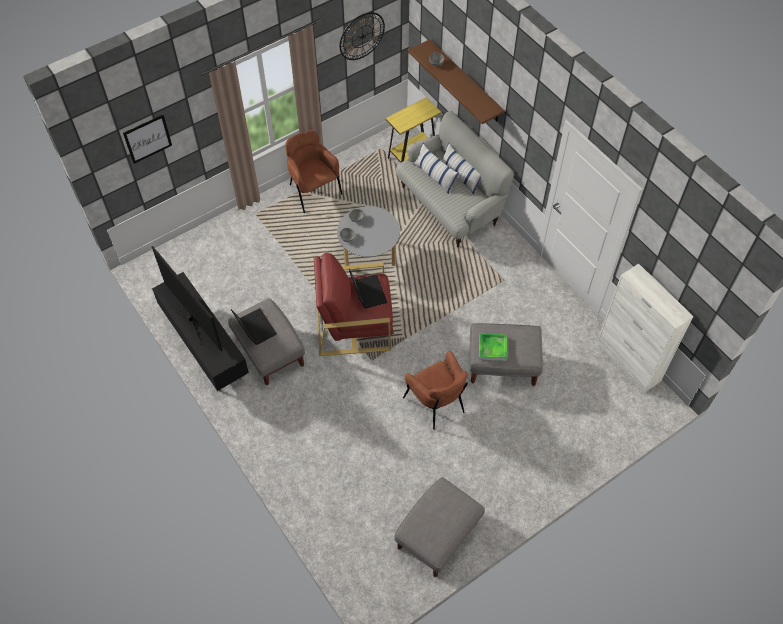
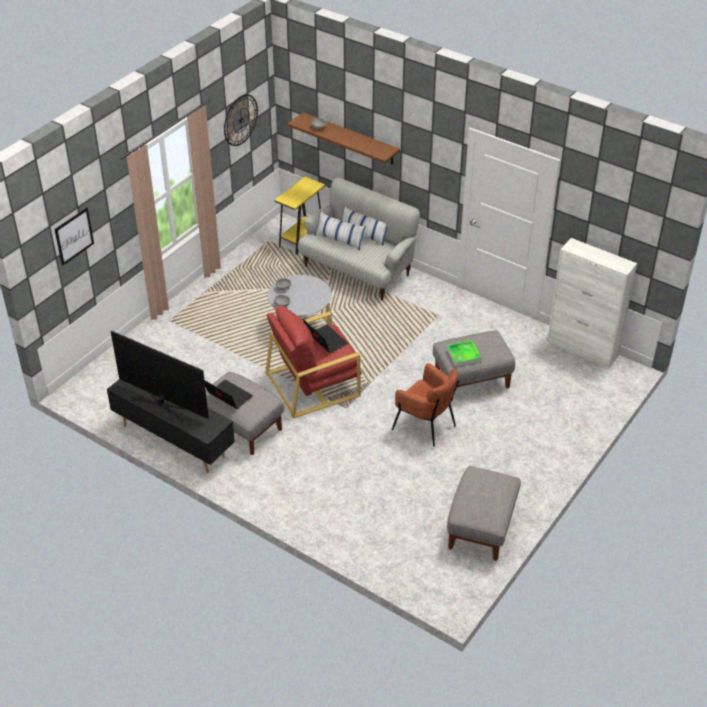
camera: 20 degrees left, 15 degrees down
(313, 191) = (218, 289): brown armchair -> none

